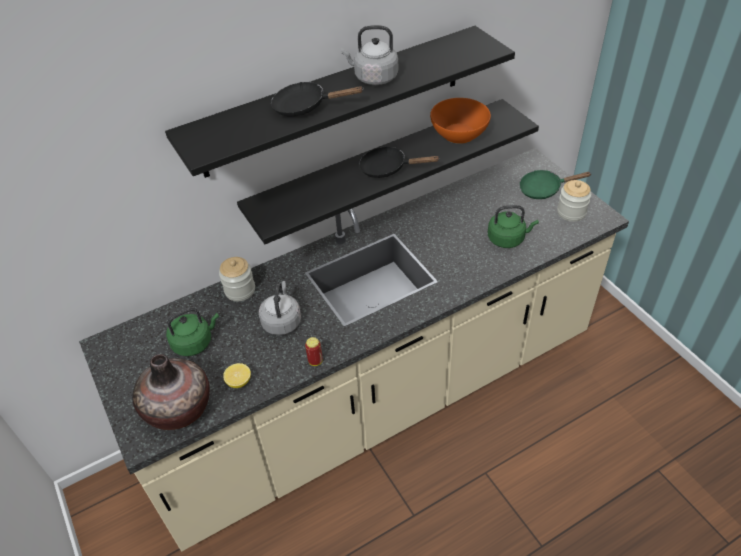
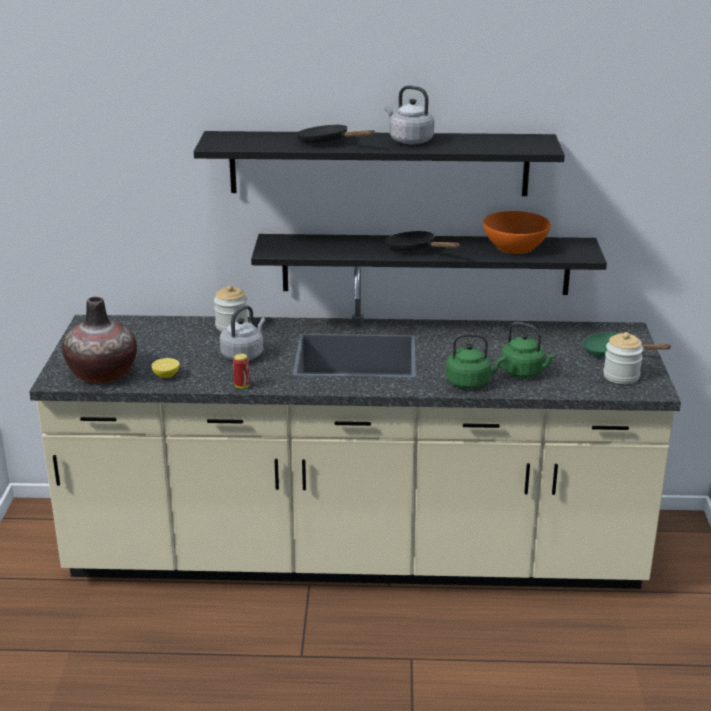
camera: 30 degrees right, 20 degrees down
(194, 342) = (159, 343): green kettle -> green kettle (470, 382)

